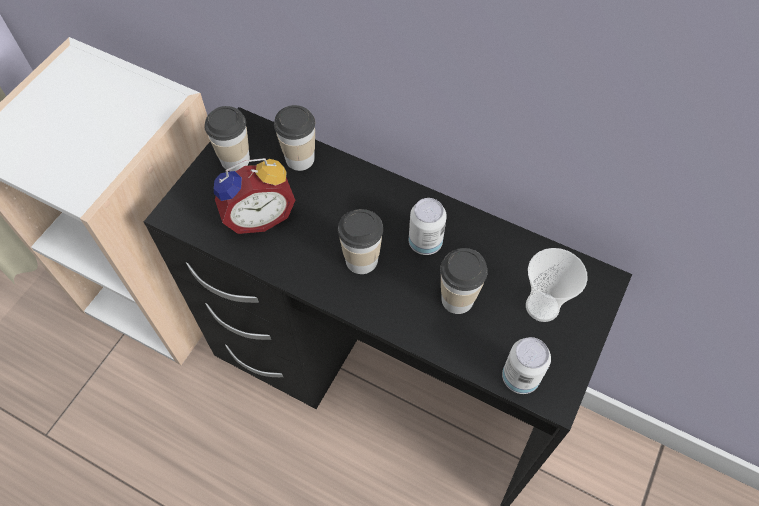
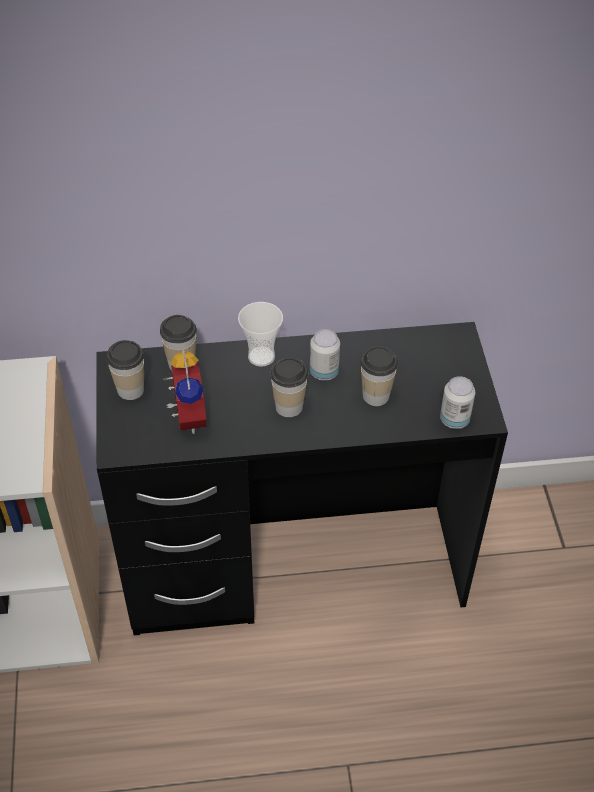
camera: 35 degrees left, 10 degrees down
(258, 215) = (186, 417): alarm clock -> alarm clock turned 45 degrees counterclockwise
(542, 306) = (434, 370): cup -> cup (261, 356)

